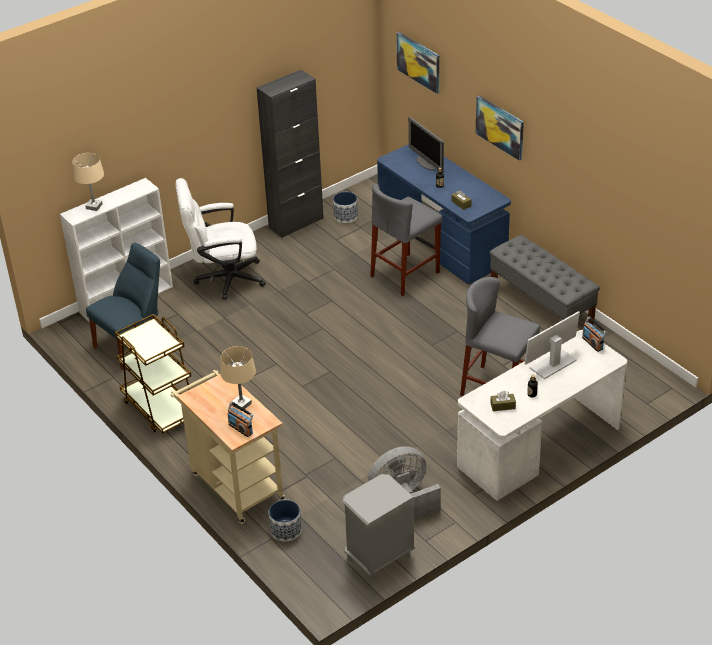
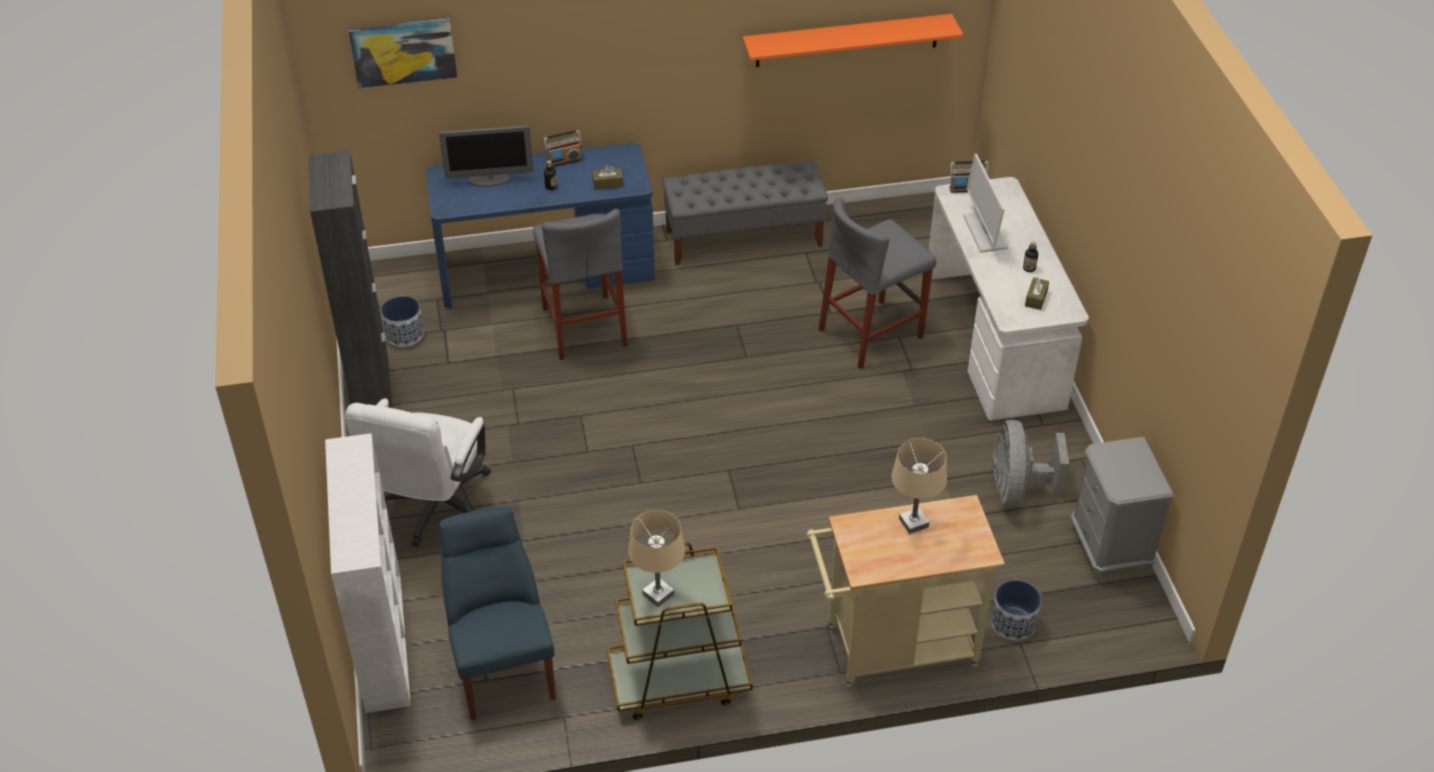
camera: 65 degrees left, 5 degrees up
(94, 206) = (351, 523): beige table lamp -> beige table lamp (658, 594)
(241, 428) = (965, 540): radio -> radio (564, 161)
(500, 127) = (596, 56): picture -> none
(627, 213) = (847, 40): none -> orange shelf

